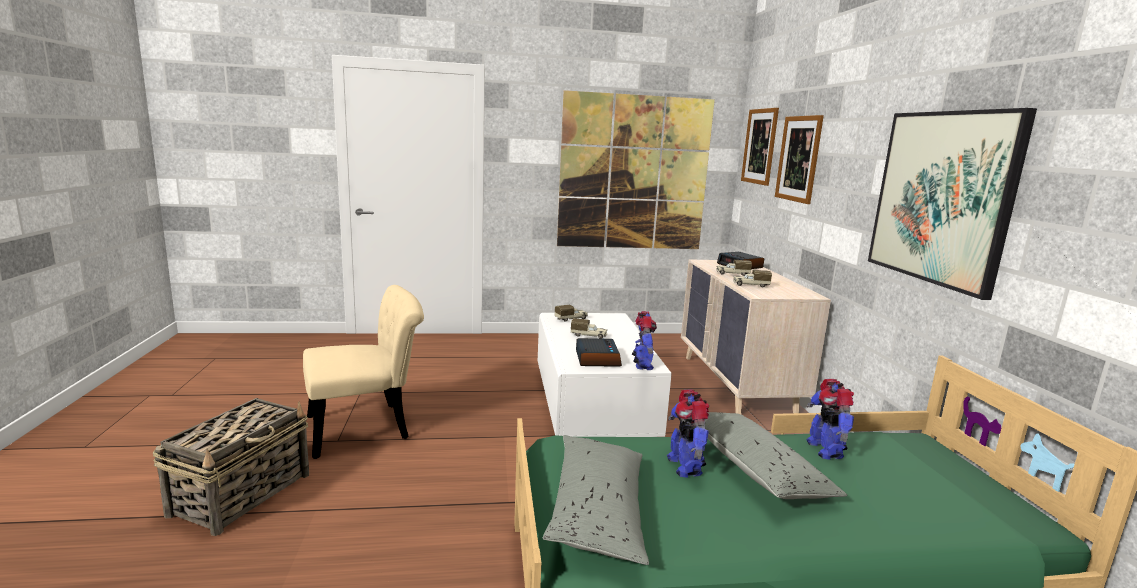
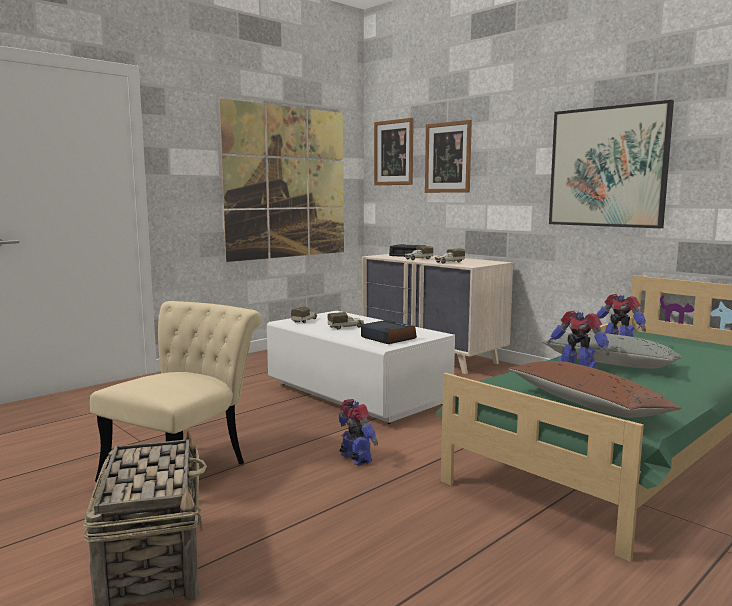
camera: 35 degrees left, 5 degrees down
(598, 510) = (587, 405): grey pillow -> brown pillow
(642, 365) = (426, 334): toy robot -> toy robot (355, 459)

